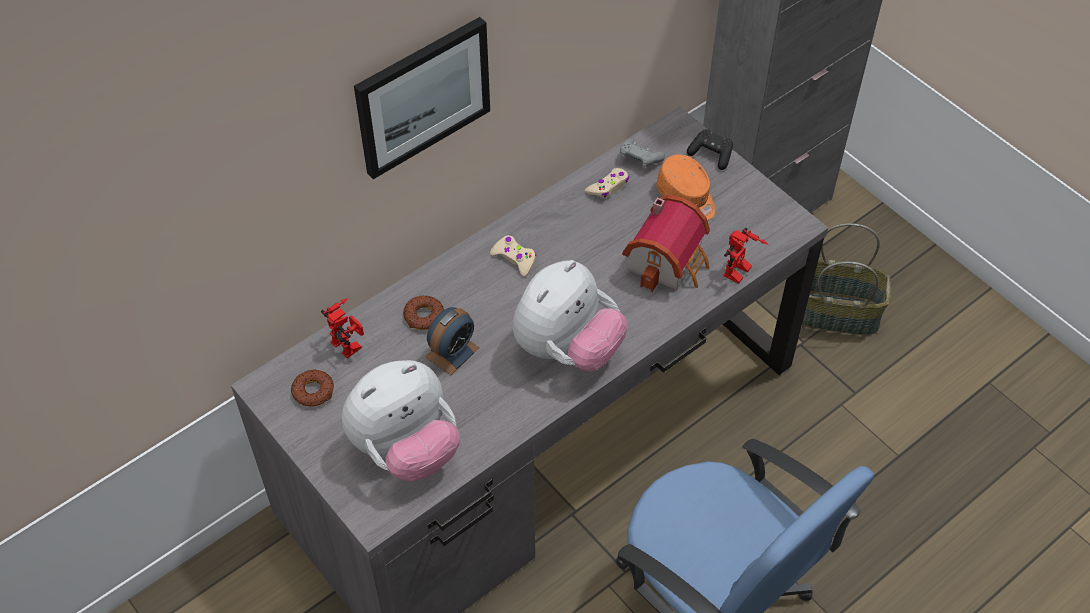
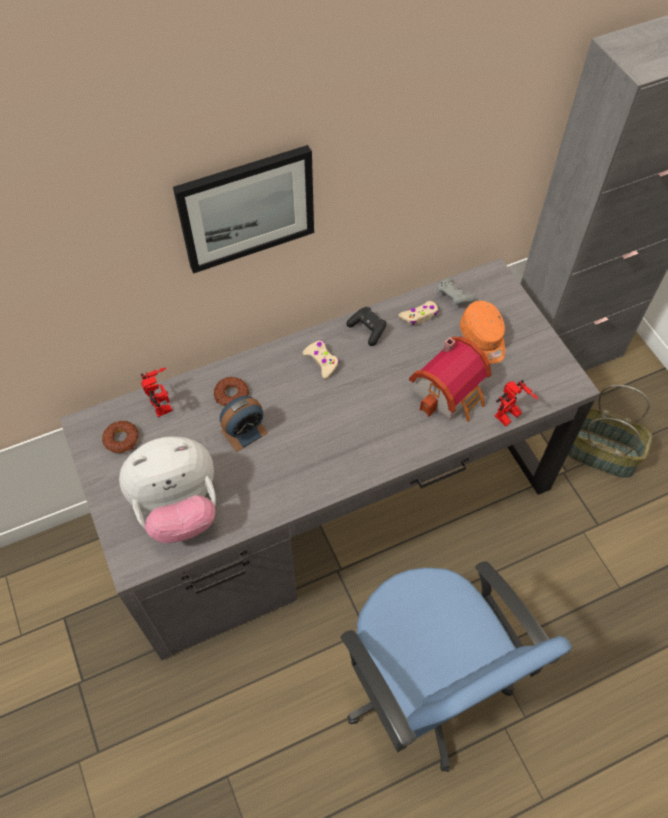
camera: 15 degrees right, 5 degrees up
(567, 348) = (340, 451): plush toy -> none
(711, 154) = (515, 306): black game controller -> black game controller (367, 330)

